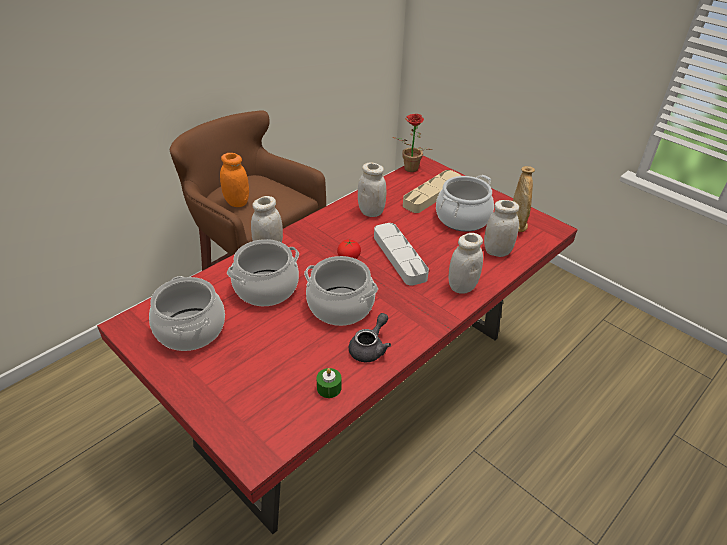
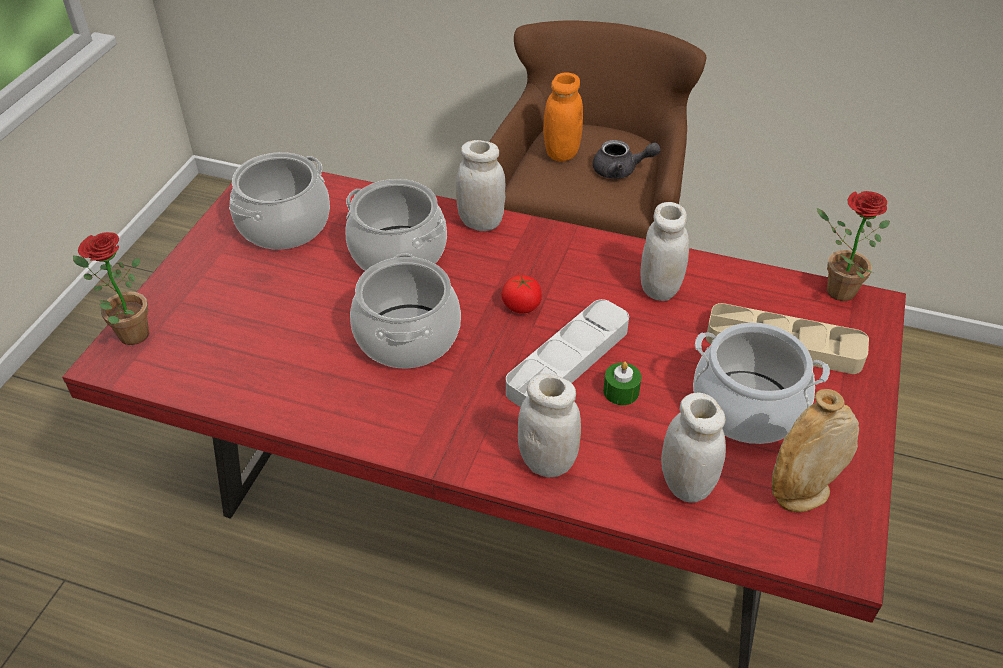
camera: 65 degrees right, 5 degrees up
(234, 440) = (127, 333): none -> potted plant
(329, 388) = (243, 383): green candle -> green candle (621, 391)
(370, 348) = (339, 397): grey teapot -> grey teapot (620, 170)

